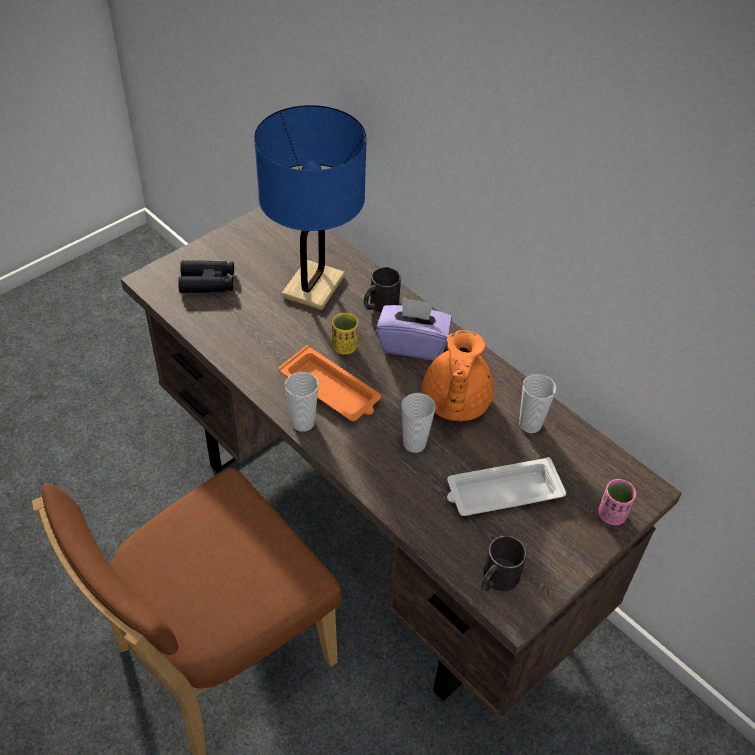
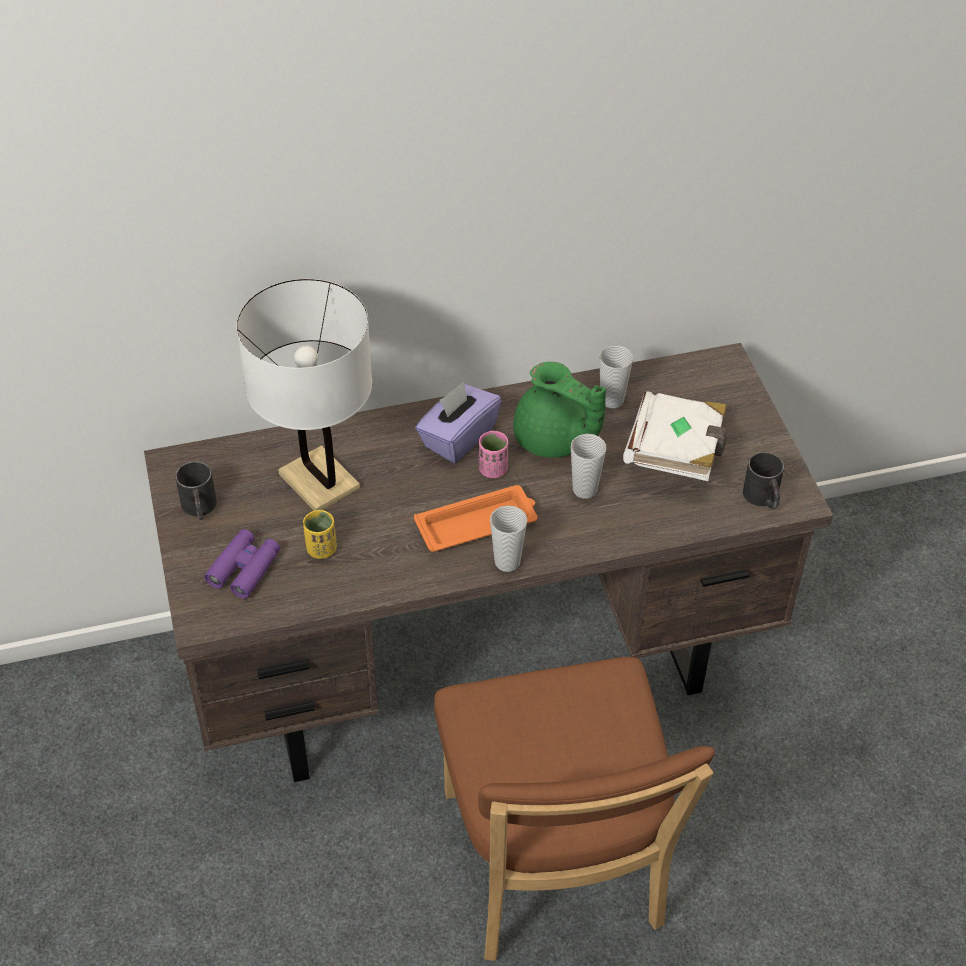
camera: 60 degrees left, 0 degrees up
(207, 282) = (244, 569): black binoculars -> purple binoculars
(313, 287) = (319, 481): blue table lamp -> white table lamp
(344, 347) = (426, 491): yellow cup -> yellow cup (321, 549)
(379, 305) = (386, 440): black mug -> black mug (199, 508)
(454, 403) = (554, 440): orange teapot -> green teapot
(502, 492) = (676, 454): white tray -> white book
(611, 515) = (739, 395): pink cup -> pink cup (493, 469)

